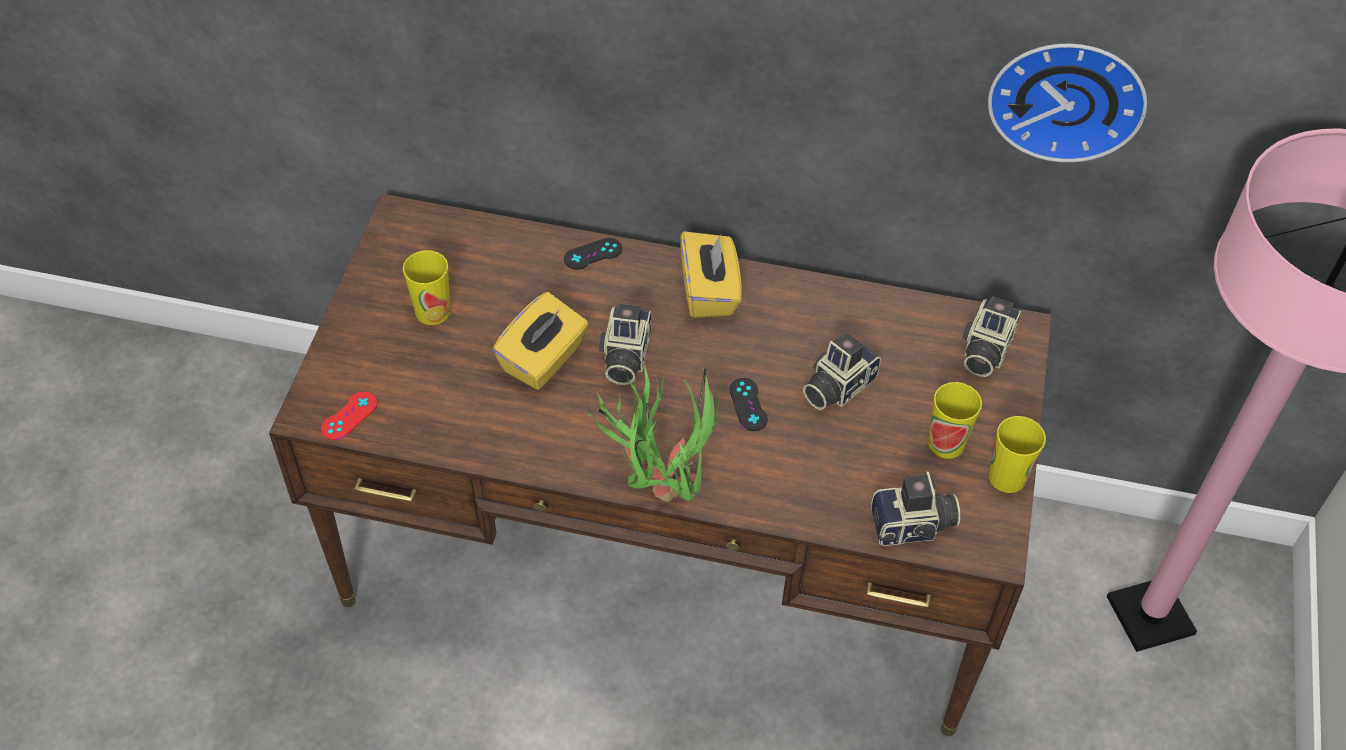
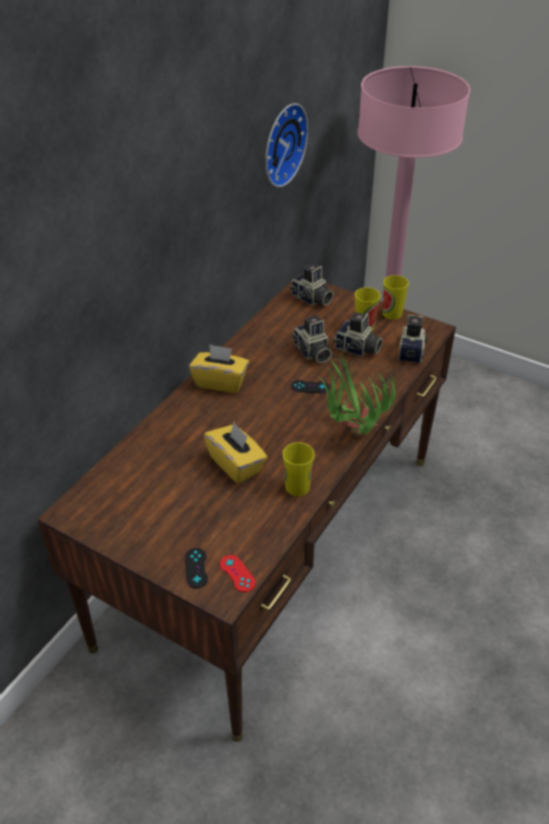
camera: 70 degrees left, 10 degrees down
(432, 311) = (166, 511): cup -> cup (297, 487)
(593, 254) = (162, 423): black game controller -> black game controller (196, 568)
(624, 357) = (252, 428): camera -> camera (357, 349)

